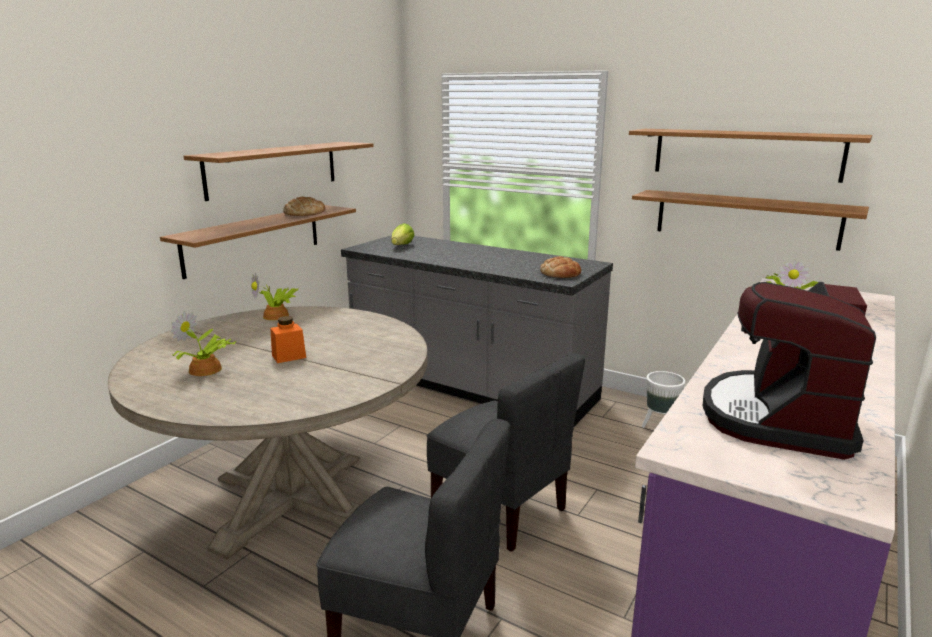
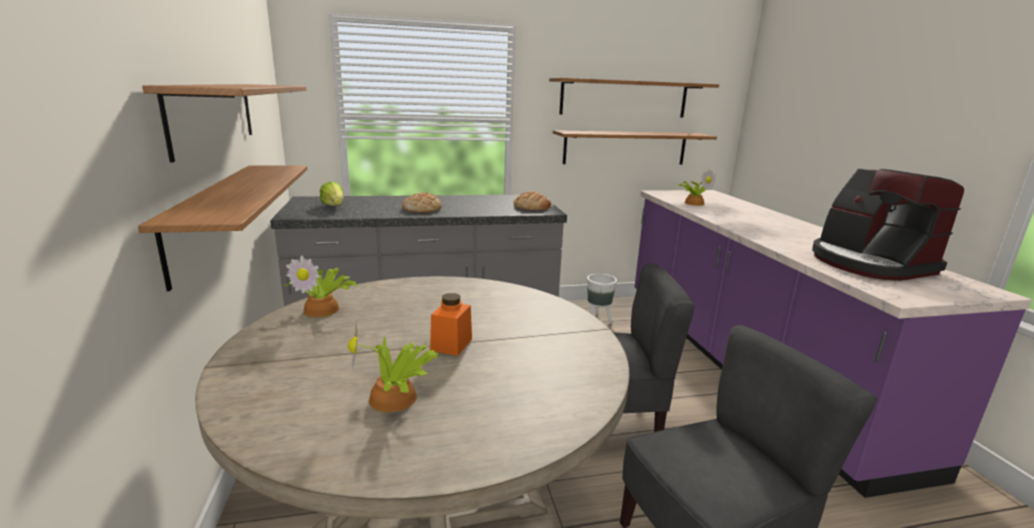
camera: 45 degrees left, 0 degrees up
(304, 213) = (262, 175): bread -> bread (422, 209)

